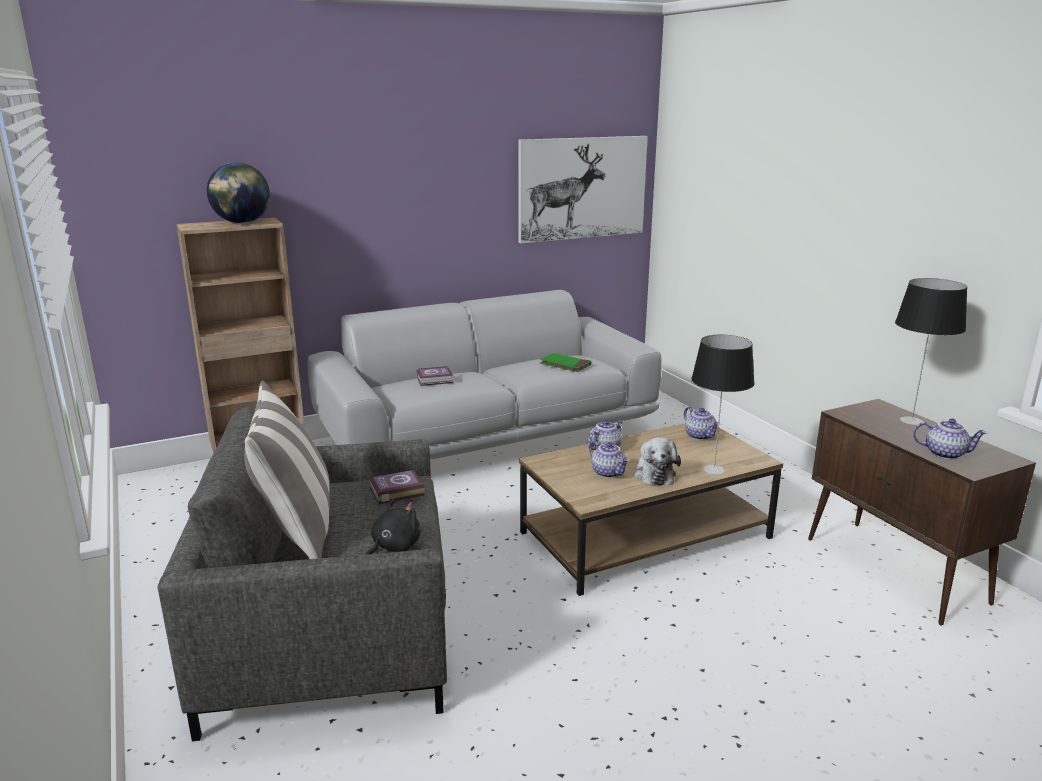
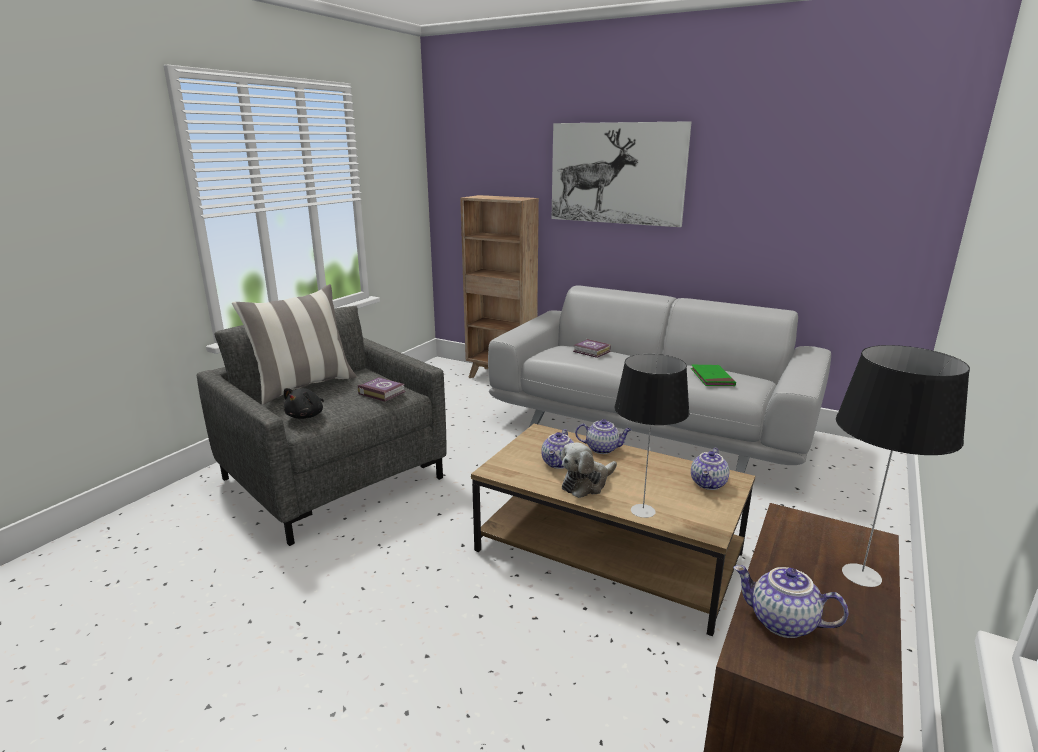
camera: 55 degrees right, 0 degrees up
(242, 223) = (506, 198): globe -> none
(393, 547) = (306, 416): black plush toy -> black plush toy turned 105 degrees clockwise
(582, 188) = (848, 203): picture -> picture (617, 173)
(945, 453) = (781, 623): teapot -> teapot turned 135 degrees clockwise

